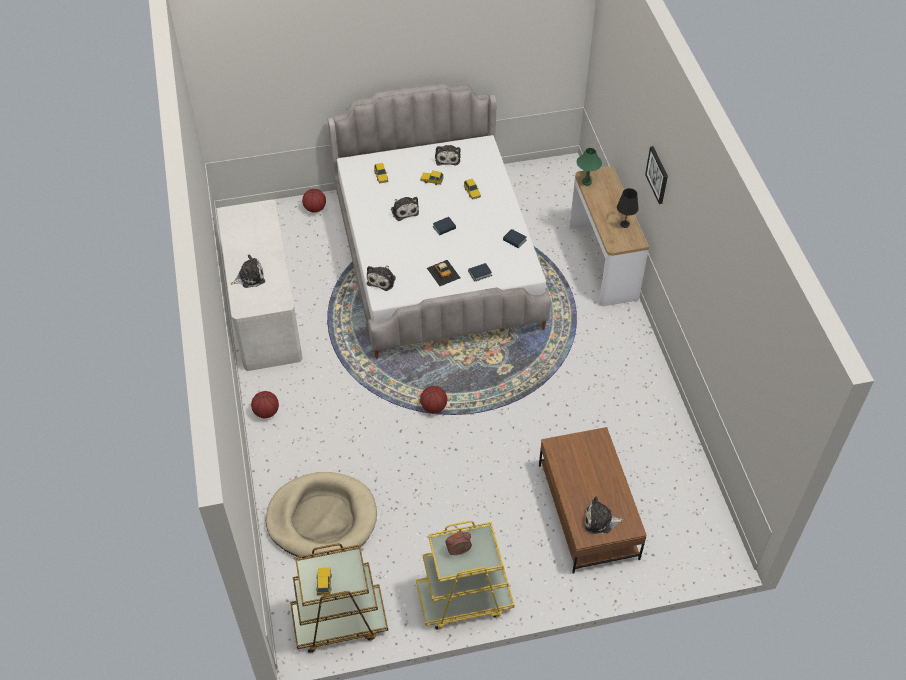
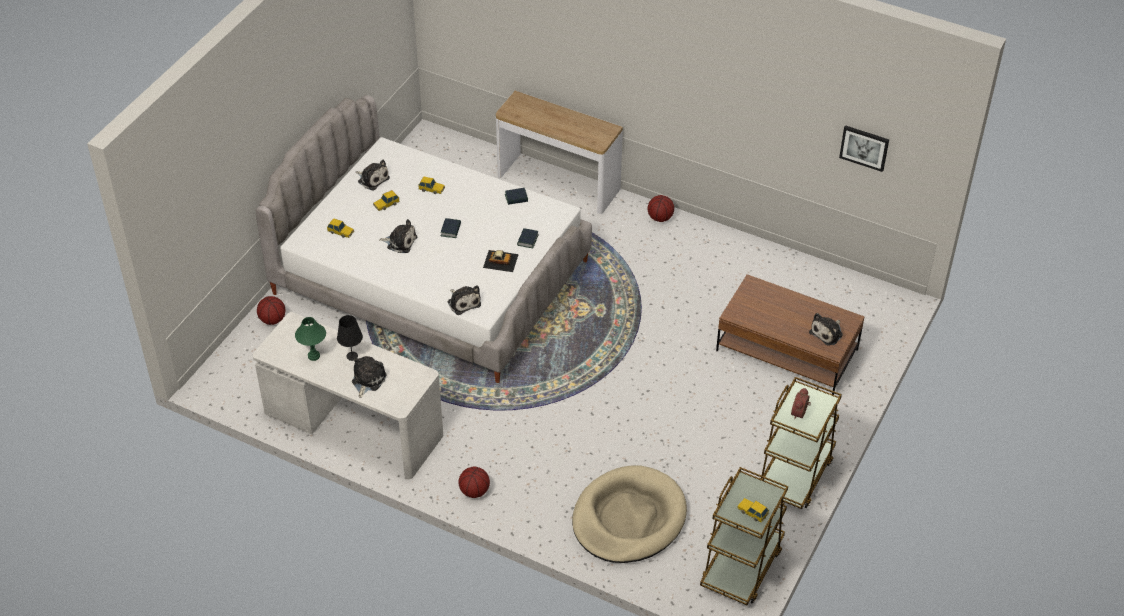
camera: 50 degrees left, 5 degrees down
(434, 407) = (590, 378): basketball -> basketball (660, 218)
(464, 599) = (795, 474): yellow cart -> brown cart
(586, 182) = (514, 115): green table lamp -> green table lamp (314, 356)
(624, 224) = (584, 124): black table lamp -> black table lamp (352, 356)
(657, 175) = (613, 52): picture -> picture (864, 147)

